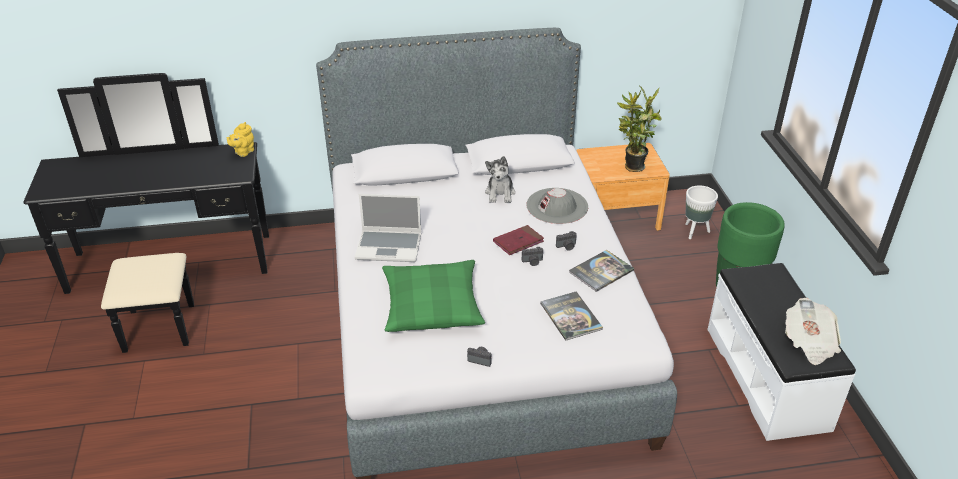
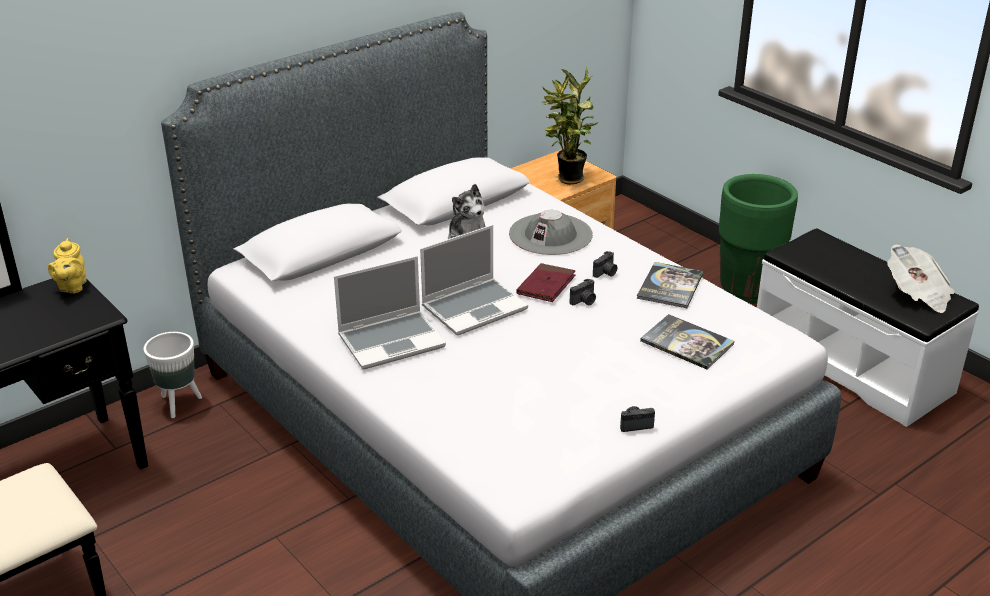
camera: 30 degrees left, 5 degrees down
(432, 305) = (517, 387): green pillow -> none
(458, 241) = (474, 307): none -> laptop
(695, 231) = (649, 243): white planter -> white planter (179, 403)

